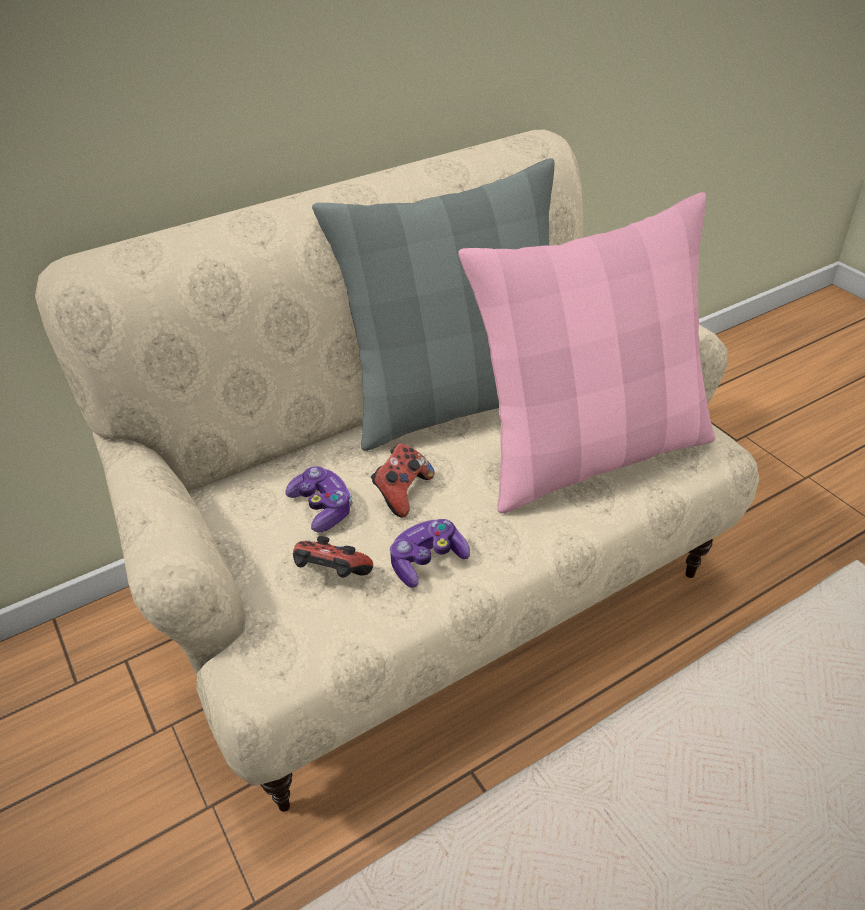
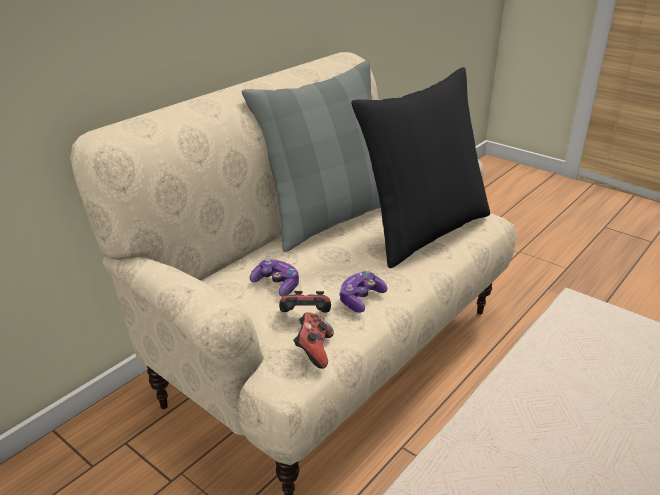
camera: 20 degrees left, 10 degrees down
(402, 493) = (323, 268): game controller -> game controller (314, 351)
(590, 453) = (424, 231): pink pillow -> black pillow

